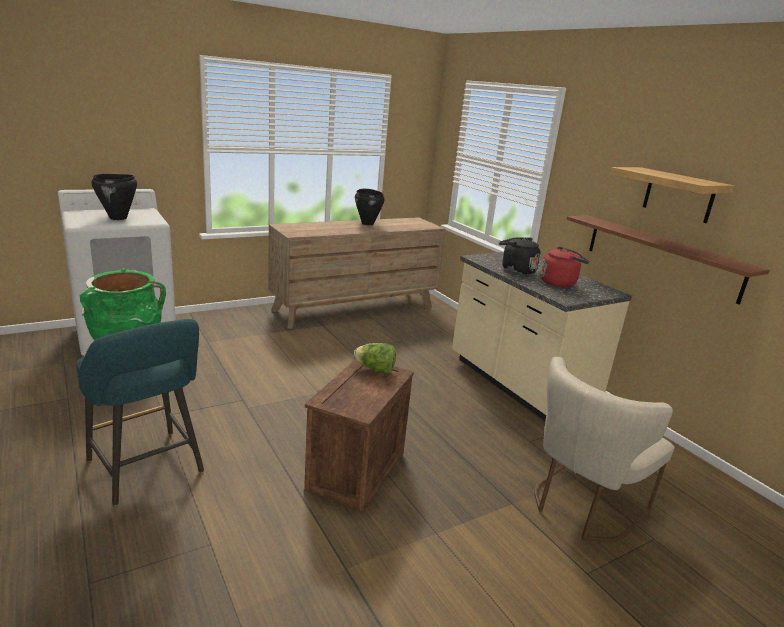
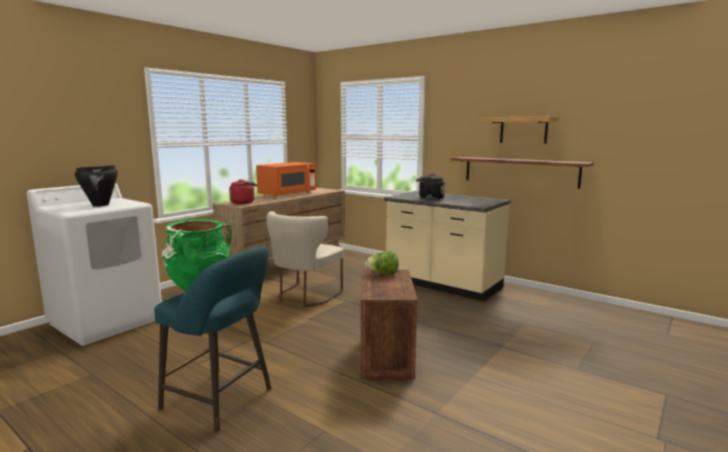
camera: 20 degrees left, 10 degrees down
(367, 223) = (287, 194): black cooking pot -> orange microwave
(560, 283) = (464, 200): red kettle -> red kettle (244, 202)
(581, 506) = (541, 337): beige chair -> beige chair (305, 296)

